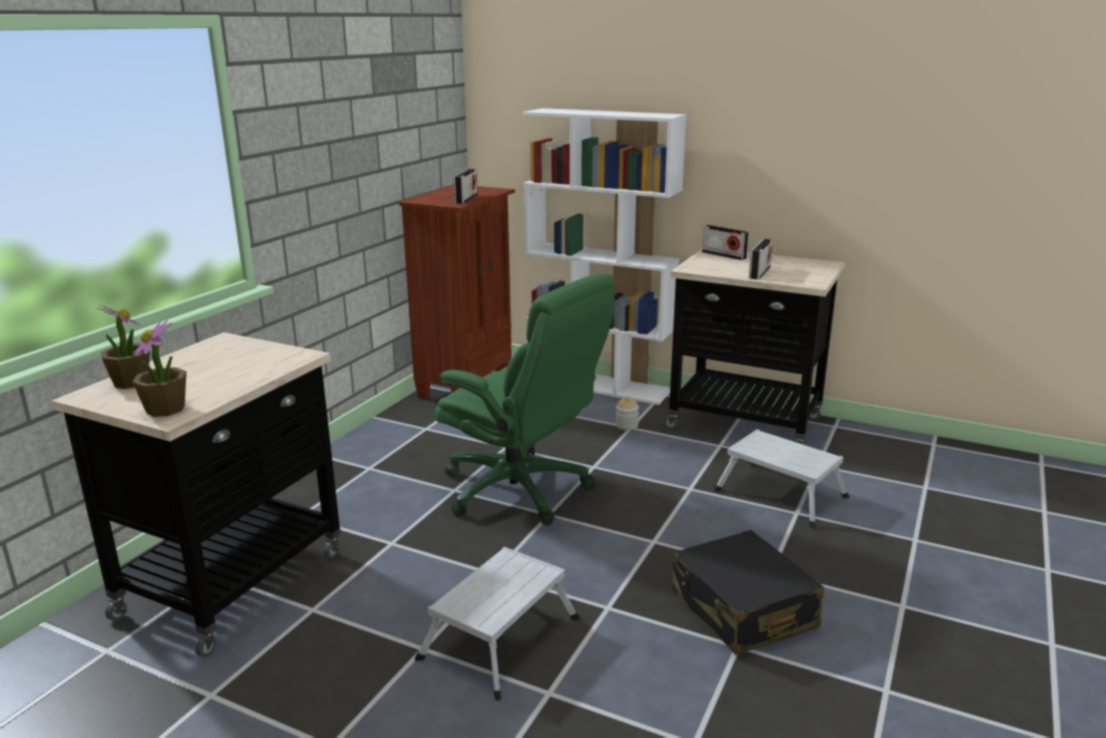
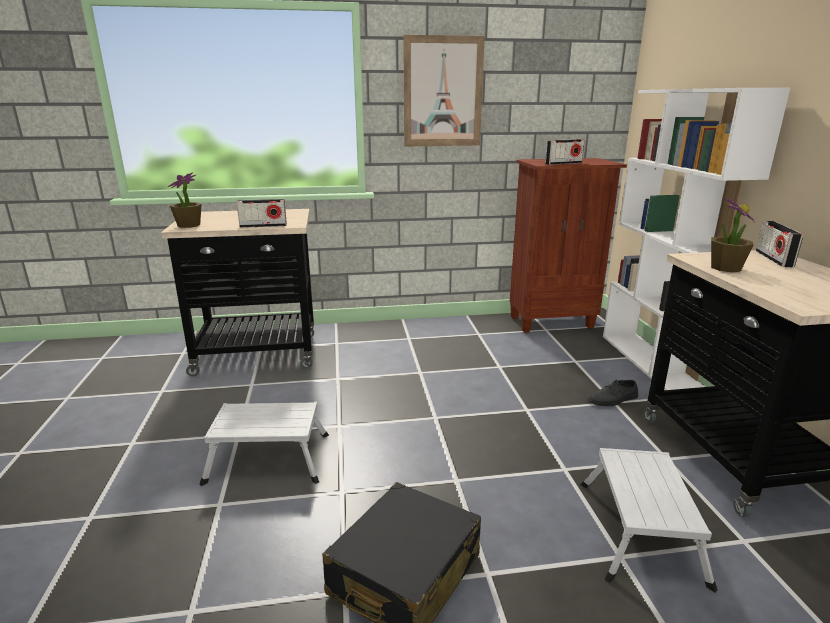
camera: 55 degrees right, 0 degrees up
(131, 382) = (219, 214): potted plant -> potted plant (725, 268)
(318, 130) = (443, 92): none -> picture
(523, 493) = (449, 397): green office chair -> none
(626, 425) = (613, 399): jar -> black shoe
(759, 273) = (764, 280): radio -> radio (263, 226)

